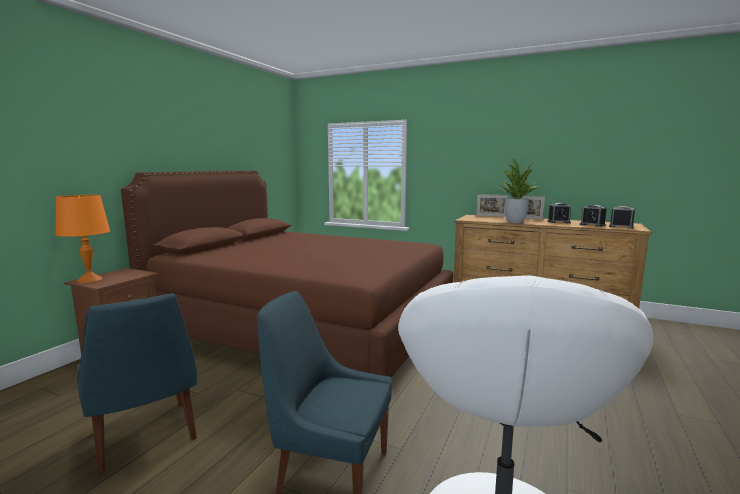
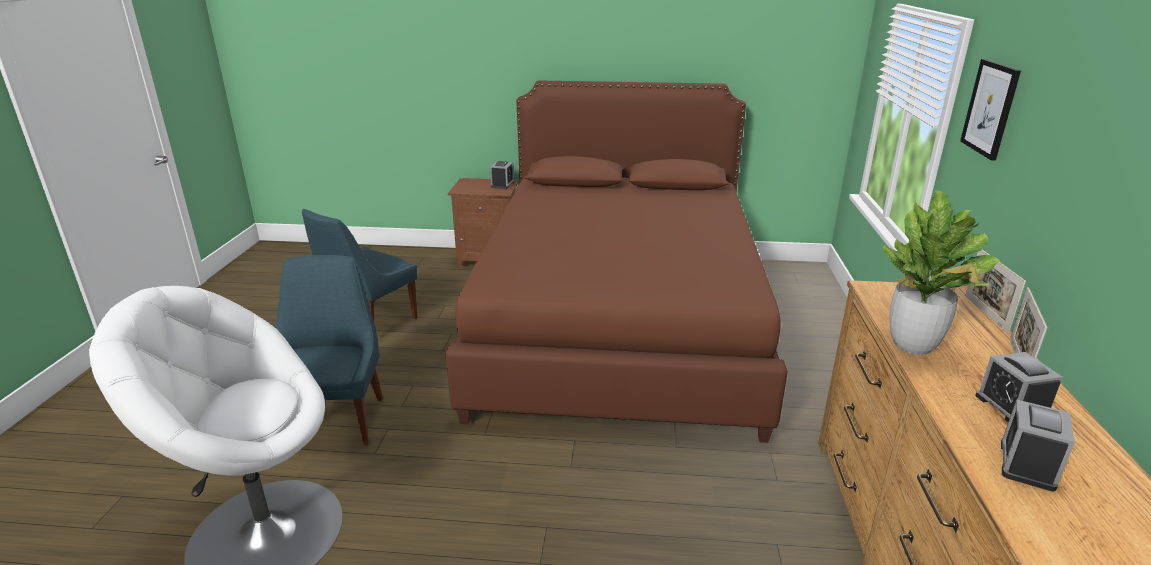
camera: 70 degrees right, 15 degrees up
(89, 280) = (470, 182): orange table lamp -> none
(440, 149) = (990, 108): none -> picture
(621, 227) = (1058, 522): alarm clock -> alarm clock (502, 184)

